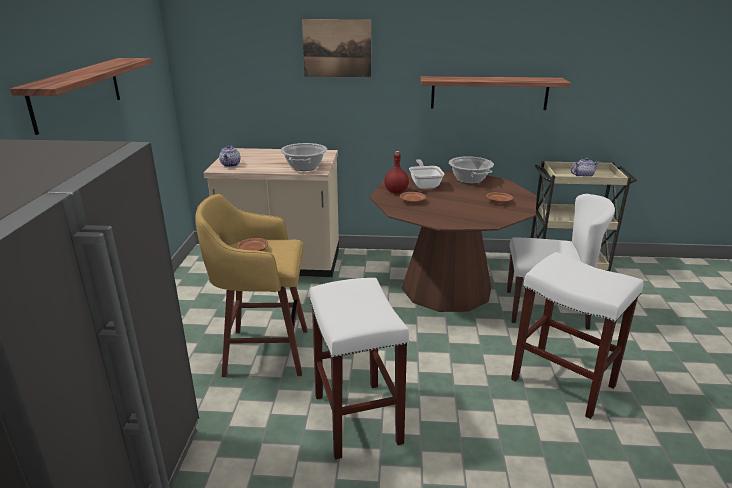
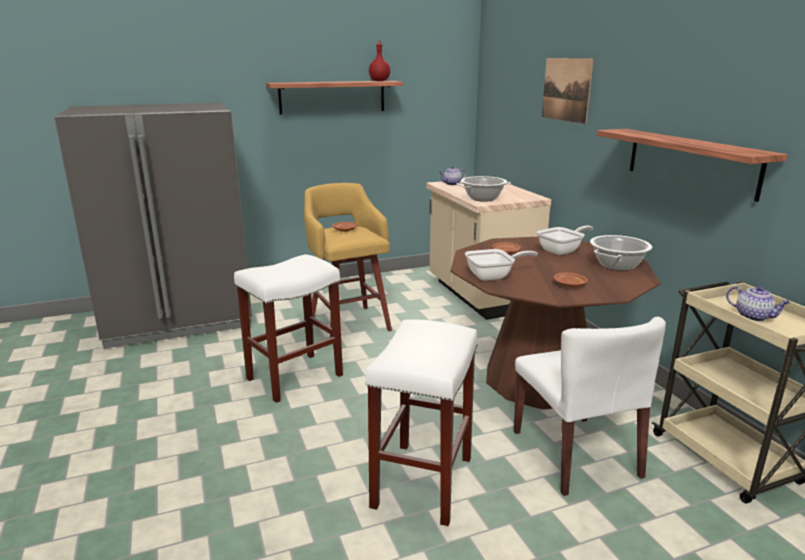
camera: 65 degrees right, 5 degrees down
(396, 192) = (521, 244): red bottle -> red bottle (379, 81)
(465, 218) = (493, 276): none -> frying pan

